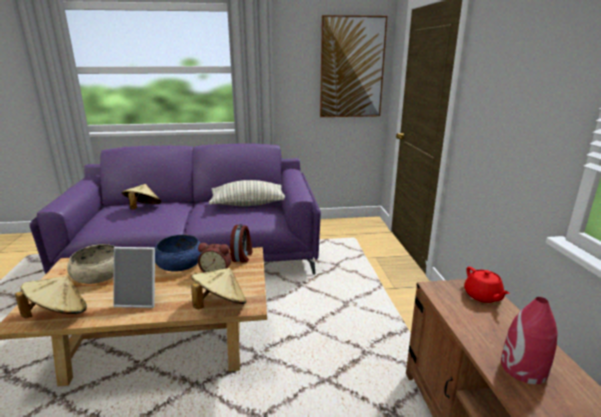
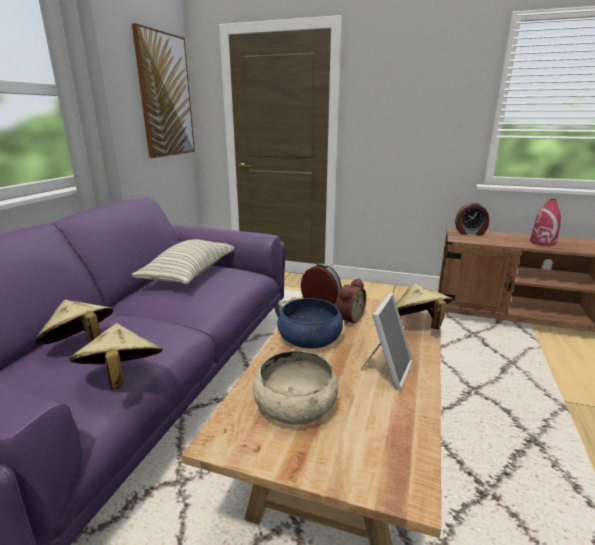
camera: 65 degrees left, 0 degrees up
(59, 314) = (399, 442): beige hat -> beige hat (121, 378)
(482, 296) = (470, 233): red teapot -> alarm clock

